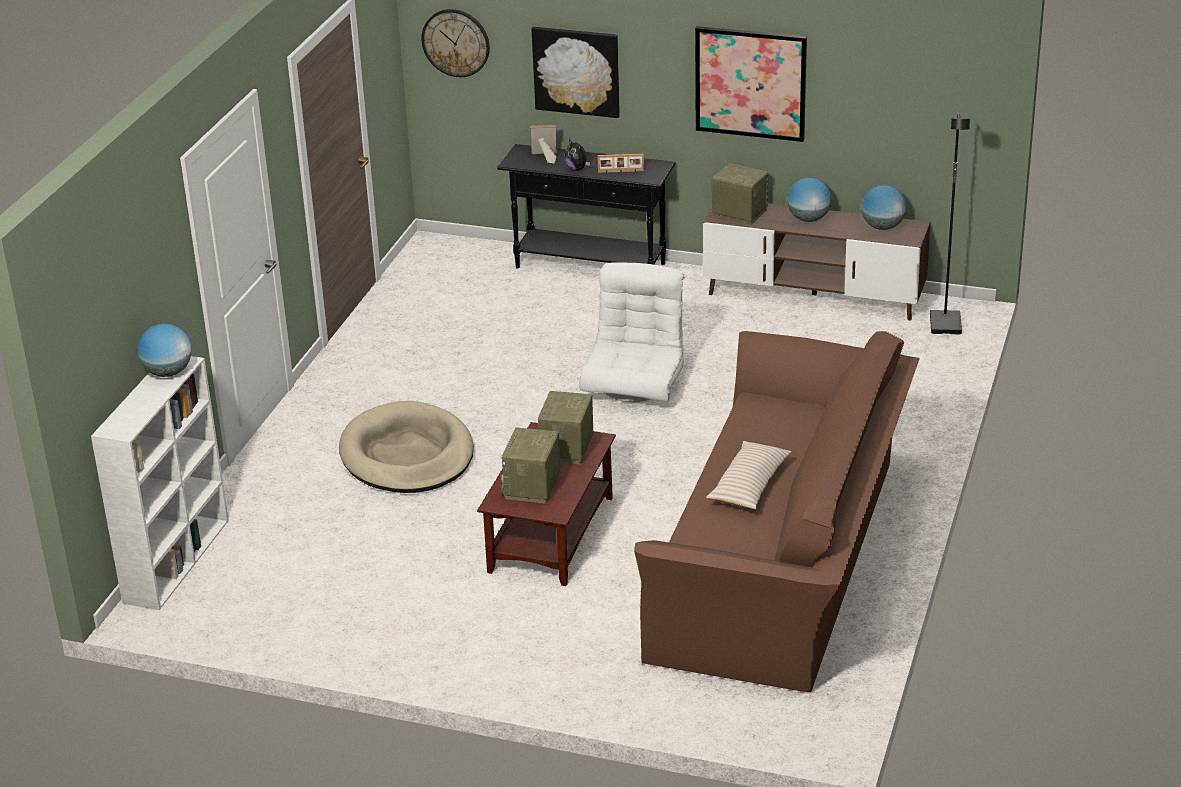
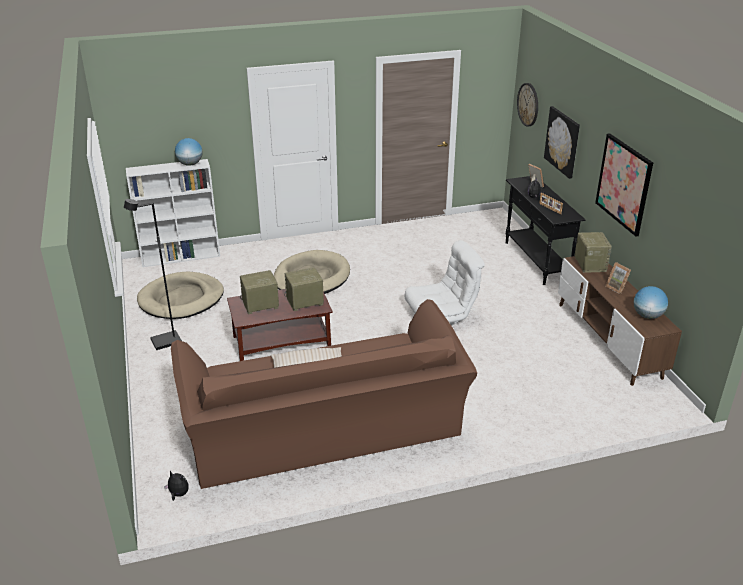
camera: 55 degrees right, 0 degrees up
(320, 594) = (181, 299): none -> beige dog bed
(804, 714) = (178, 494): none -> plush toy
(808, 219) = (617, 288): globe -> picture frame
(946, 325) = (646, 402): black floor lamp -> black floor lamp (166, 342)

